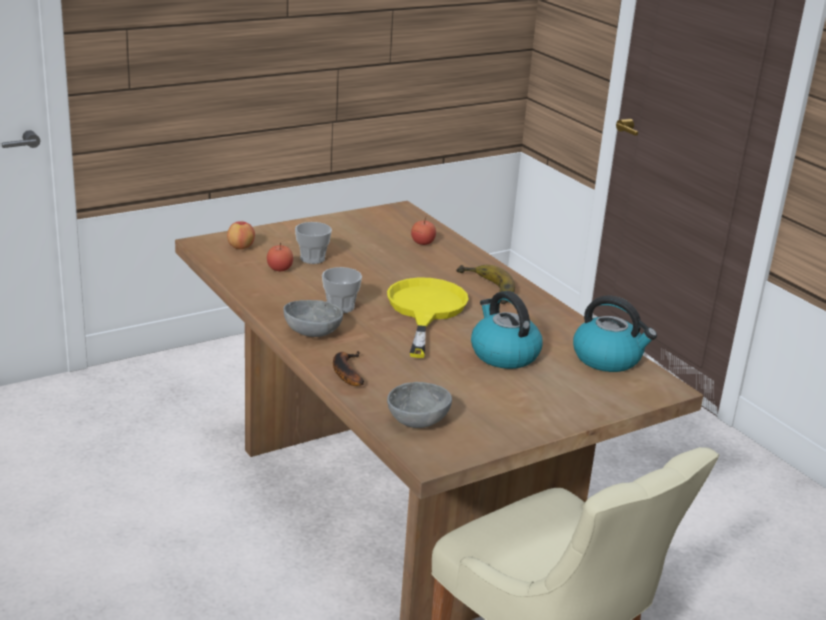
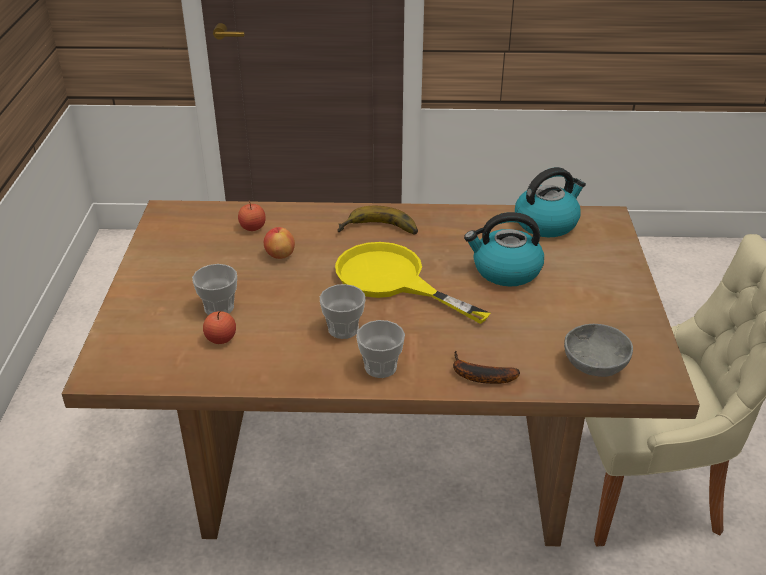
camera: 55 degrees left, 10 degrees up
(240, 247) = (140, 348): apple -> apple (280, 255)
(312, 331) = (380, 367): grey bowl -> cup

